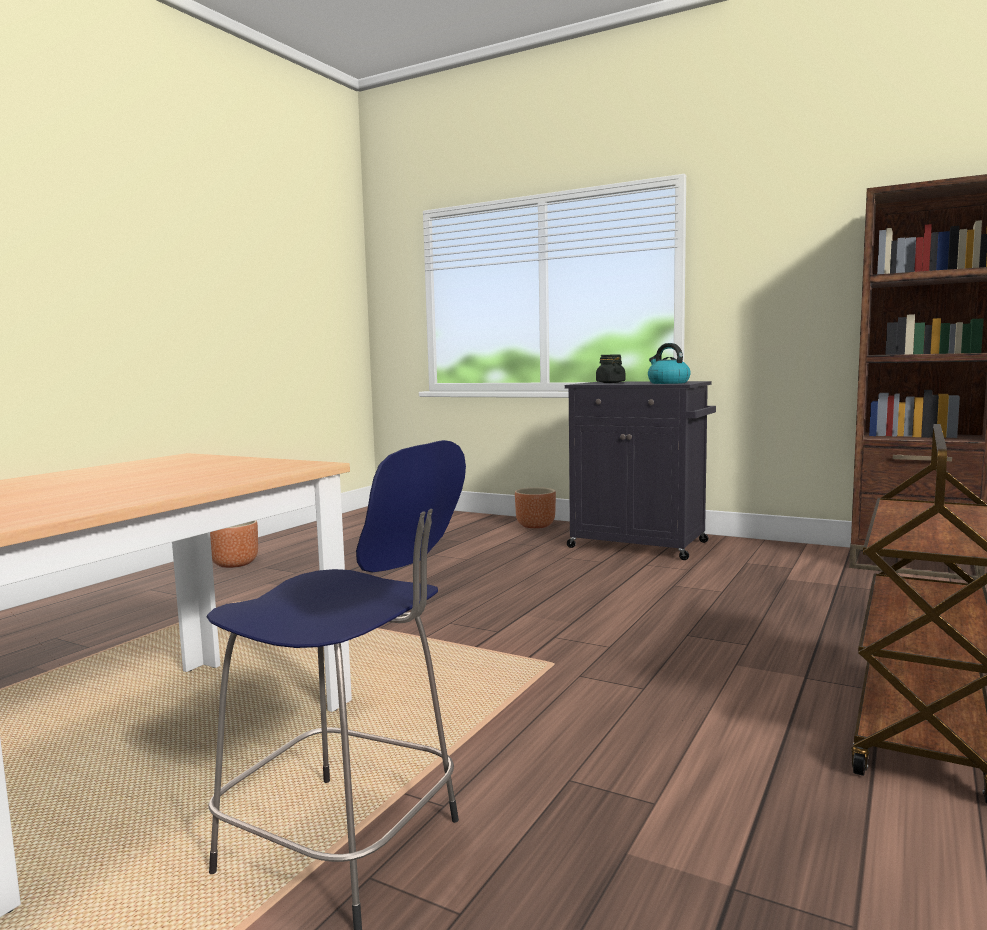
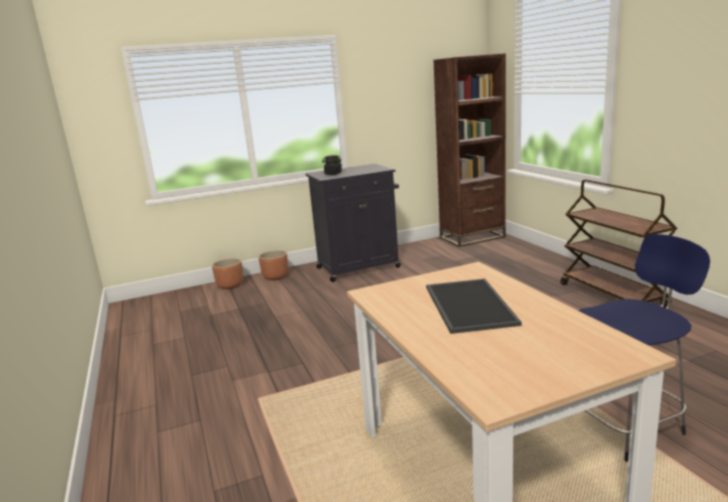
camera: 50 degrees left, 10 degrees up
(149, 476) = (467, 305): none -> tray
(235, 564) = (158, 385): brown planter -> brown planter (230, 286)
(667, 383) = (374, 169): kettle -> none

